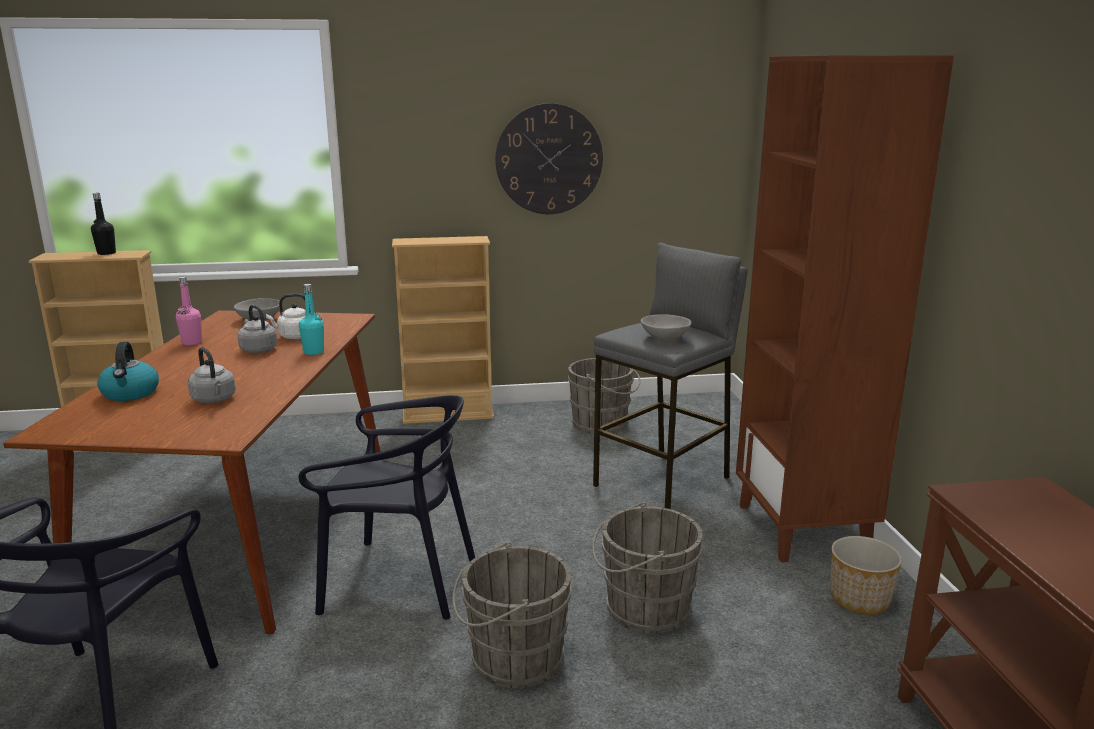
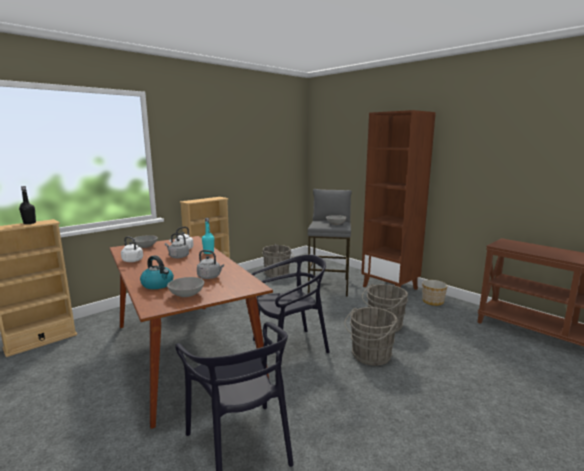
camera: 35 degrees left, 5 degrees down
(123, 421) = (186, 294): none -> grey bowl
(192, 342) = (133, 261): pink bottle -> white kettle
(549, 159) = (241, 160): wall clock -> none

